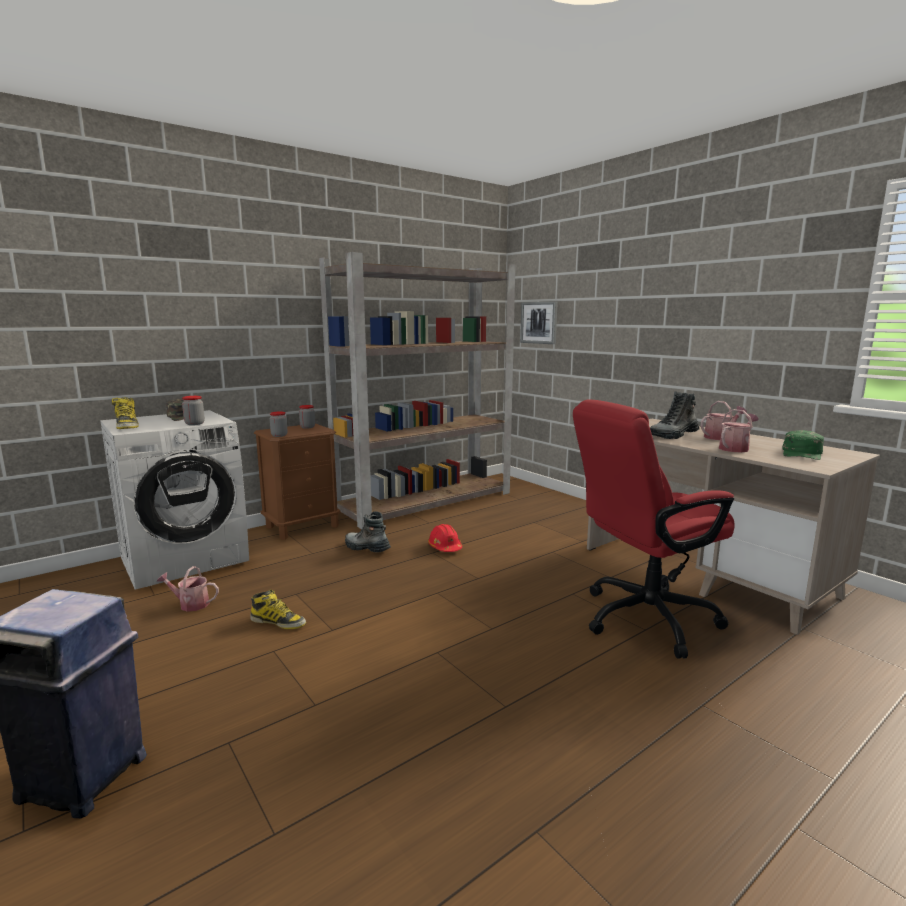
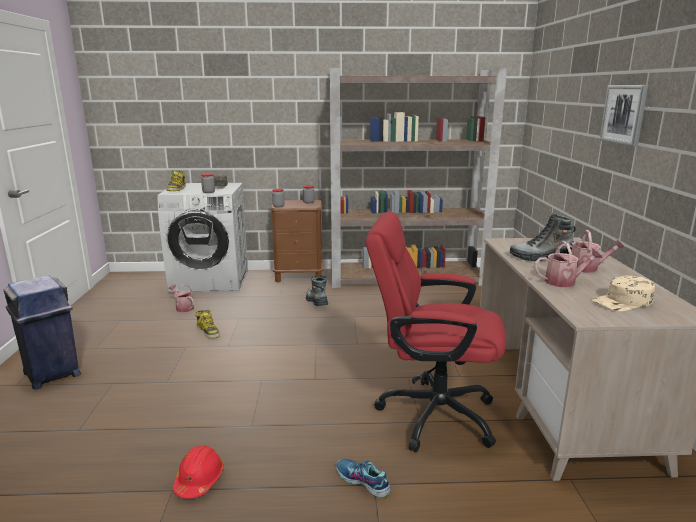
camera: 35 degrees right, 5 degrees up
(445, 547) = (368, 315): red hard hat -> red hard hat (199, 480)
(539, 322) = (542, 124): picture -> picture (624, 114)
(691, 708) = (362, 482): none -> shoe
(802, 453) = (623, 302): green cap -> beige cap

